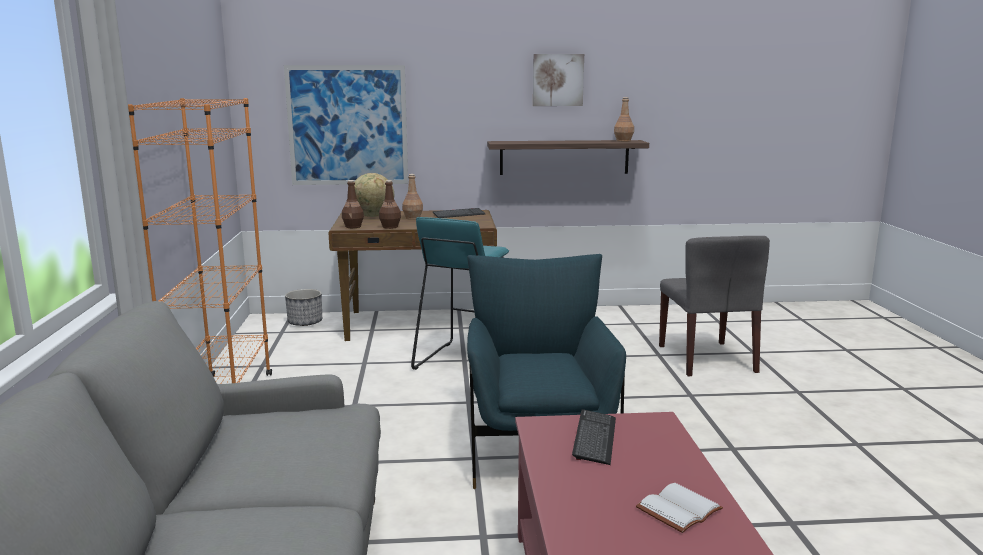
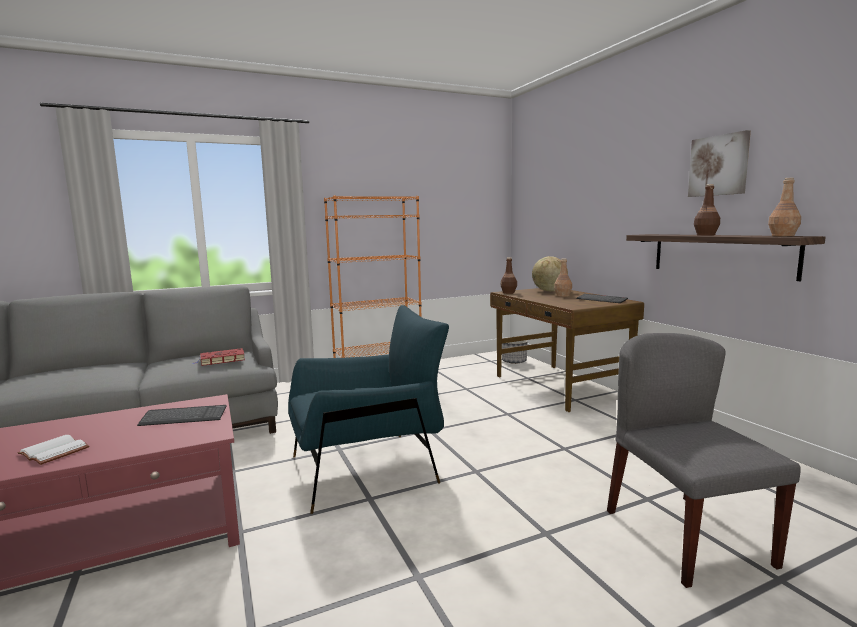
camera: 70 degrees right, 5 degrees down
(314, 424) = (221, 360): none -> red book
(347, 125) = (560, 220): picture -> none
(390, 227) = (522, 296): brown bottle -> brown bottle (705, 235)
(464, 362) = (504, 414): turquoise stool -> none
(707, 359) = (684, 536): grey chair -> grey chair turned 105 degrees clockwise

